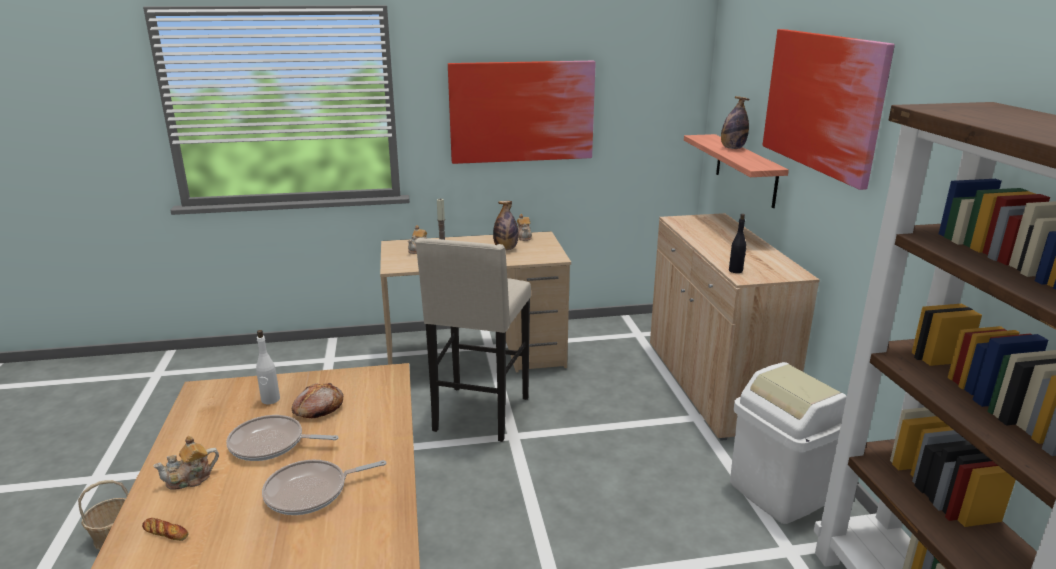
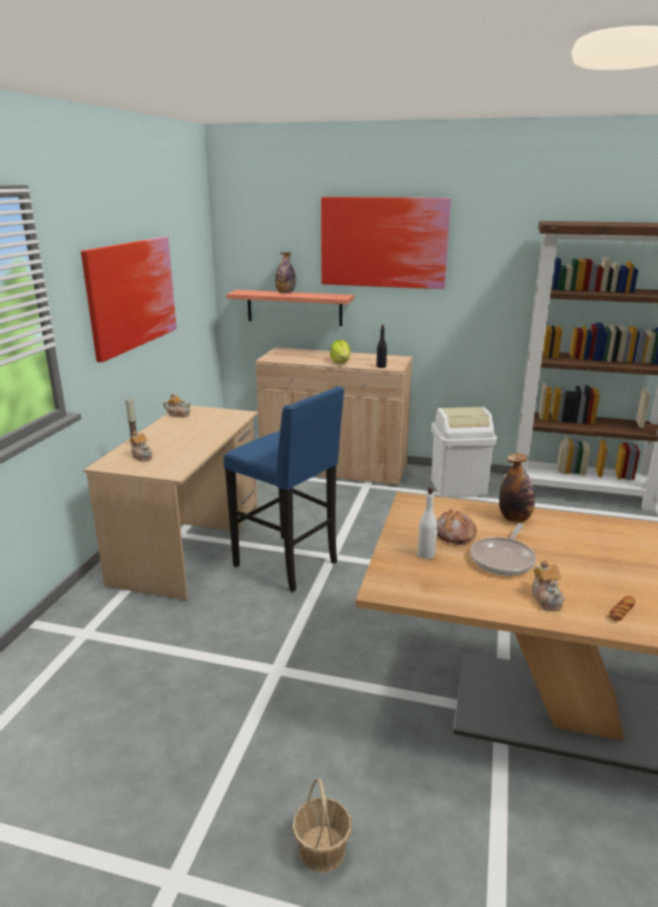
camera: 65 degrees left, 0 degrees up
(311, 492) = (577, 548): frying pan -> none
(479, 415) = (288, 564): beige stool -> blue stool
(505, 249) = (196, 425): bottle -> bottle (515, 518)
(717, 249) = (341, 362): none -> lettuce

